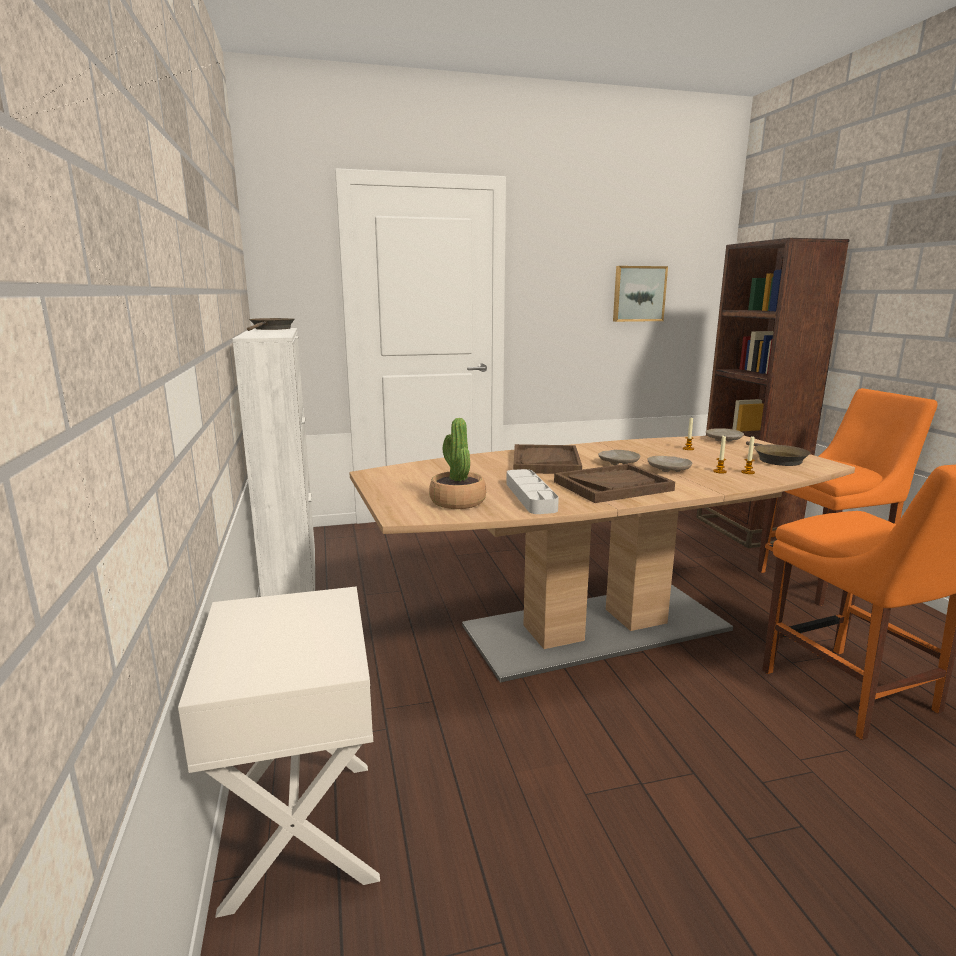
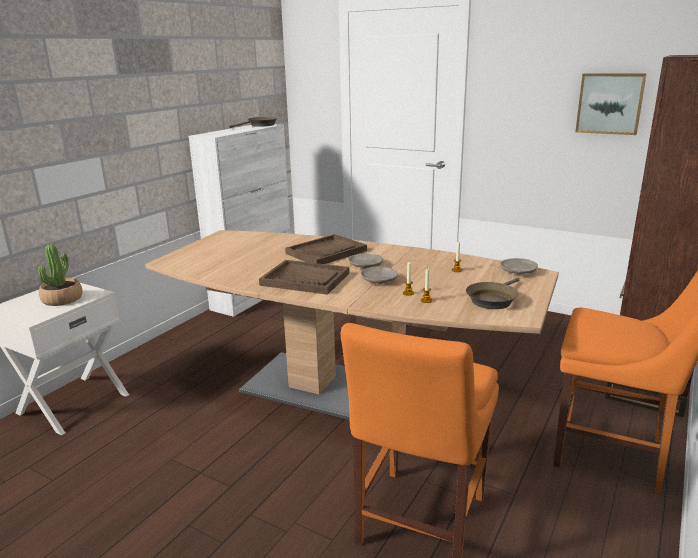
camera: 45 degrees right, 5 degrees up
(457, 501) = (206, 262): potted plant -> potted plant (62, 299)
(530, 496) = (245, 270): grey tray -> none

